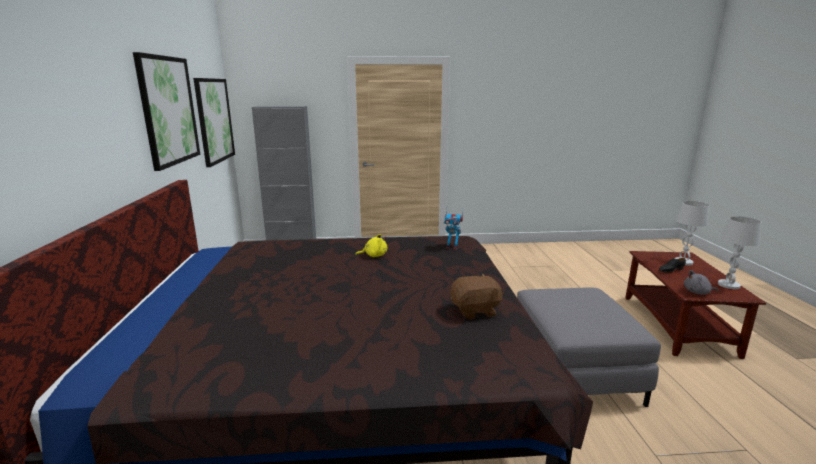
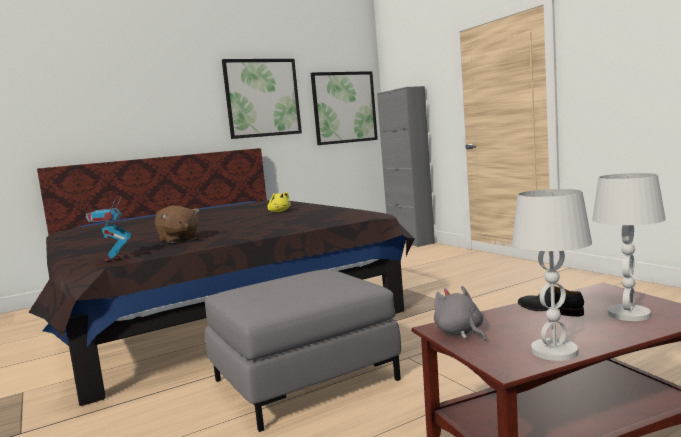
camera: 65 degrees right, 10 degrees down
(452, 247) = (333, 215): toy robot -> toy robot (113, 258)

